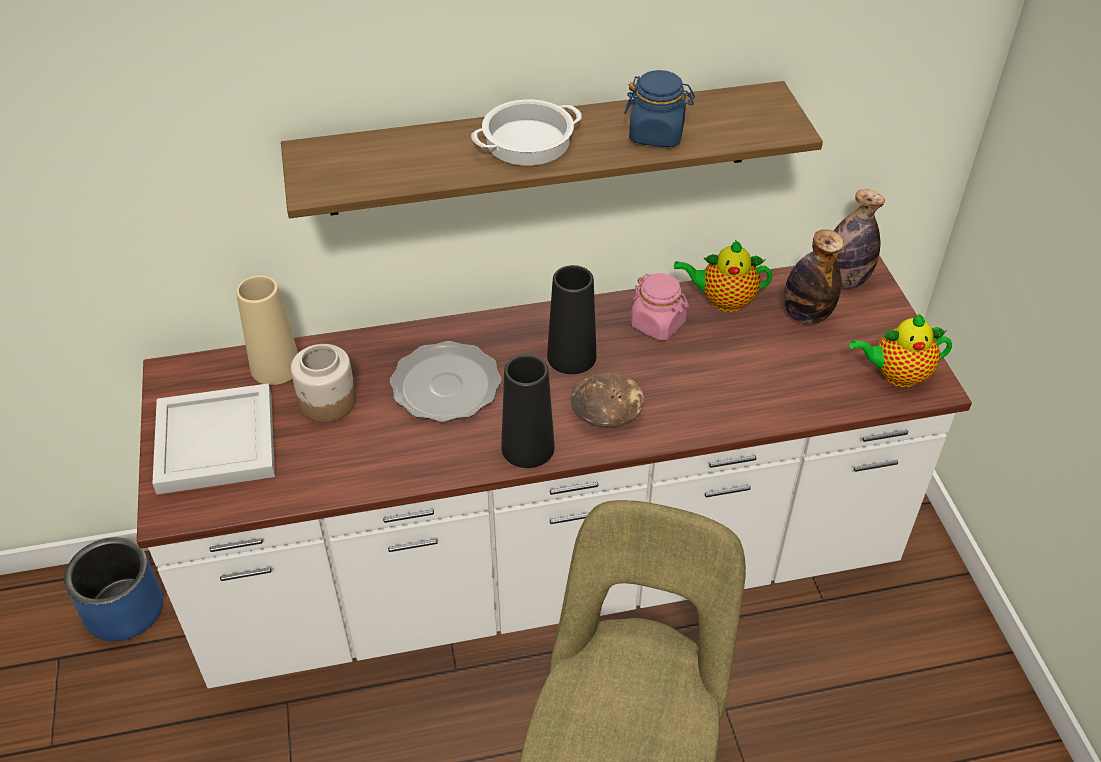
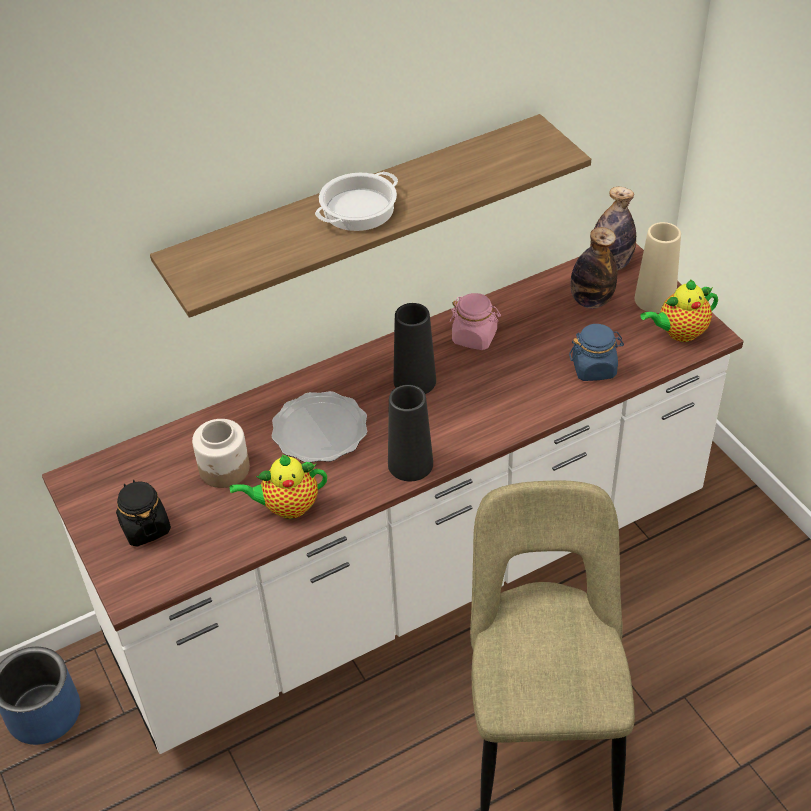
camera: 15 degrees left, 0 degrees up
(218, 443) = (145, 527): white tray -> black jar
(275, 367) = (165, 451): beige vase -> beige vase (655, 299)
(607, 411) = (462, 418): brown bowl -> none
(657, 134) = (459, 180): blue jar -> blue jar (594, 368)
(723, 301) = (520, 305): teapot -> teapot (287, 507)

